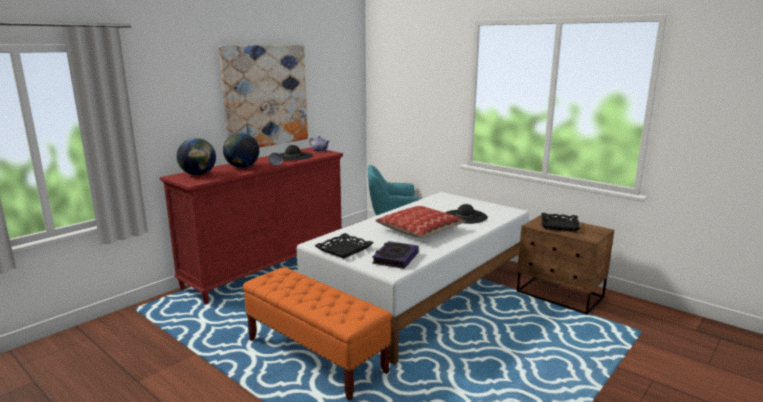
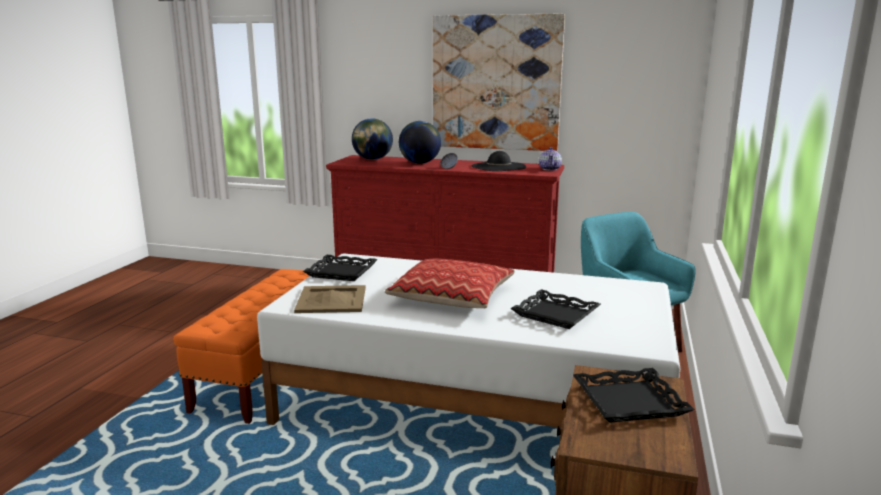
camera: 65 degrees right, 0 degrees up
(395, 258) = (331, 299): book -> beige tray
(465, 216) = (555, 314): black hat -> black tray

